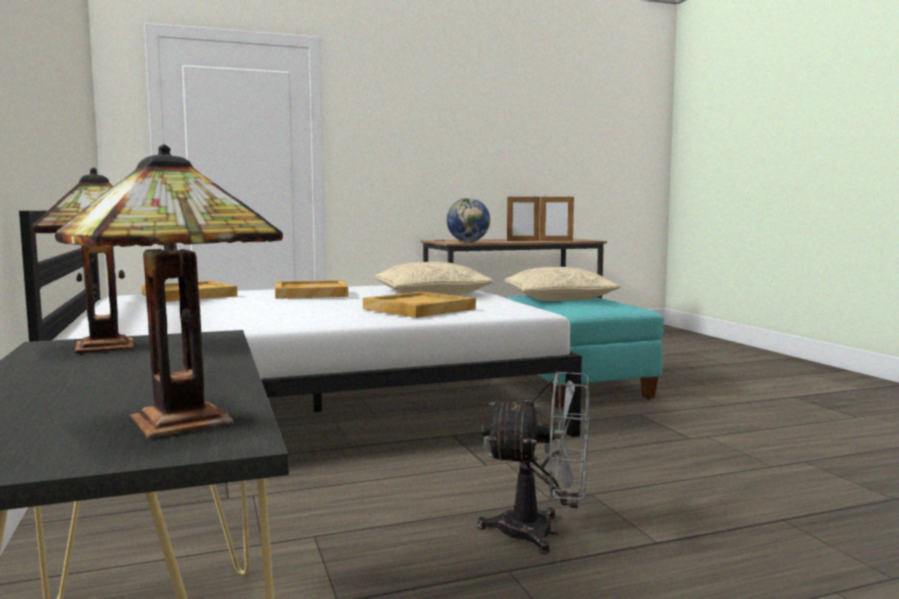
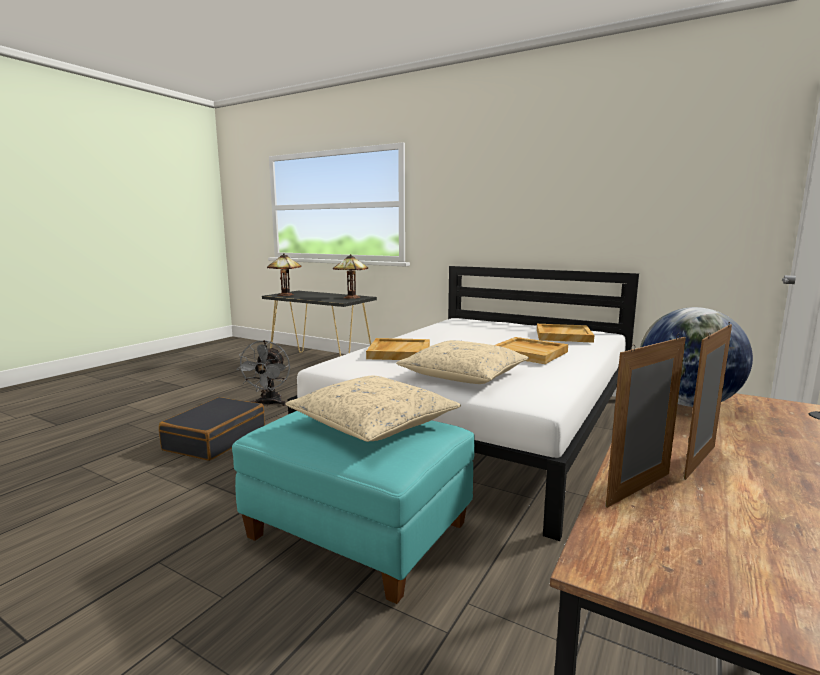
camera: 140 degrees right, 5 degrees up
(541, 533) = (269, 404): grey fan -> grey fan turned 60 degrees counterclockwise
(675, 483) = (215, 439): none -> black suitcase

